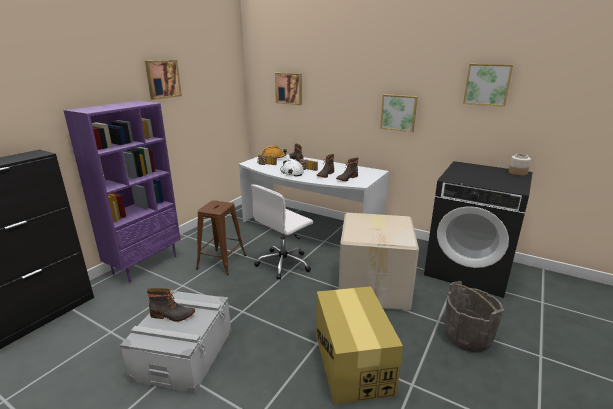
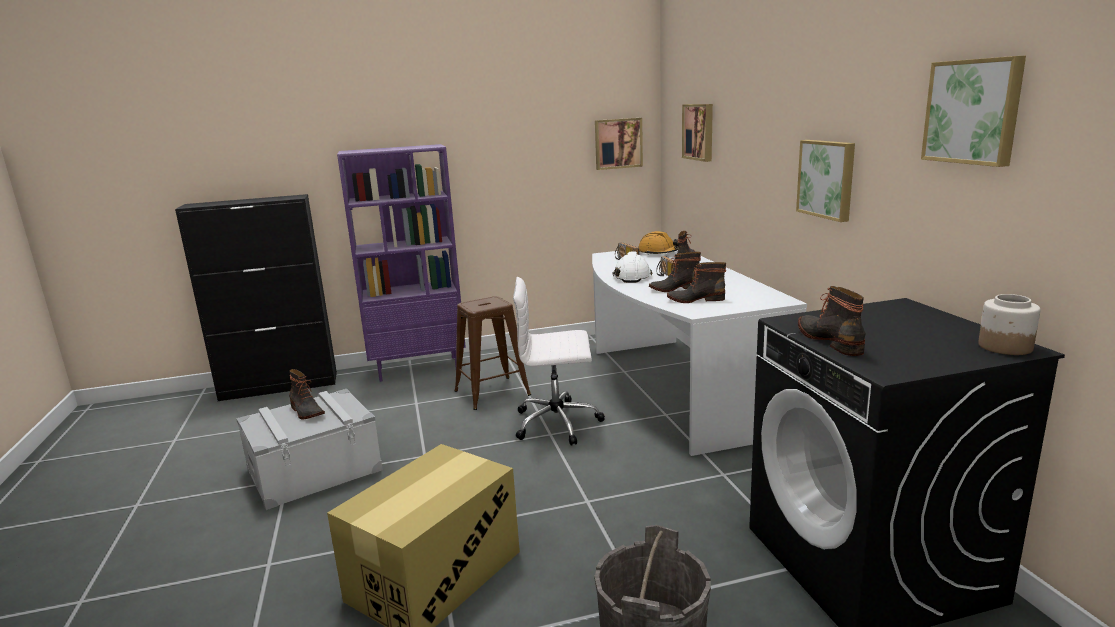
camera: 45 degrees right, 5 degrees down
(162, 79) = (489, 116): picture -> picture (618, 143)
(374, 287) = (630, 506): cardboard box -> none
(478, 182) = (831, 340): none -> boot

